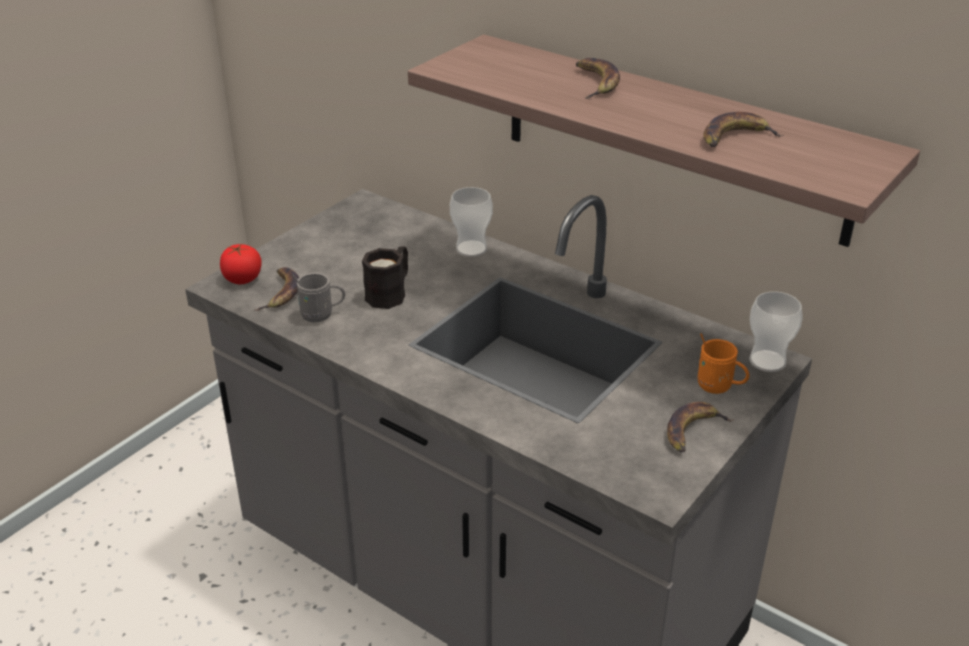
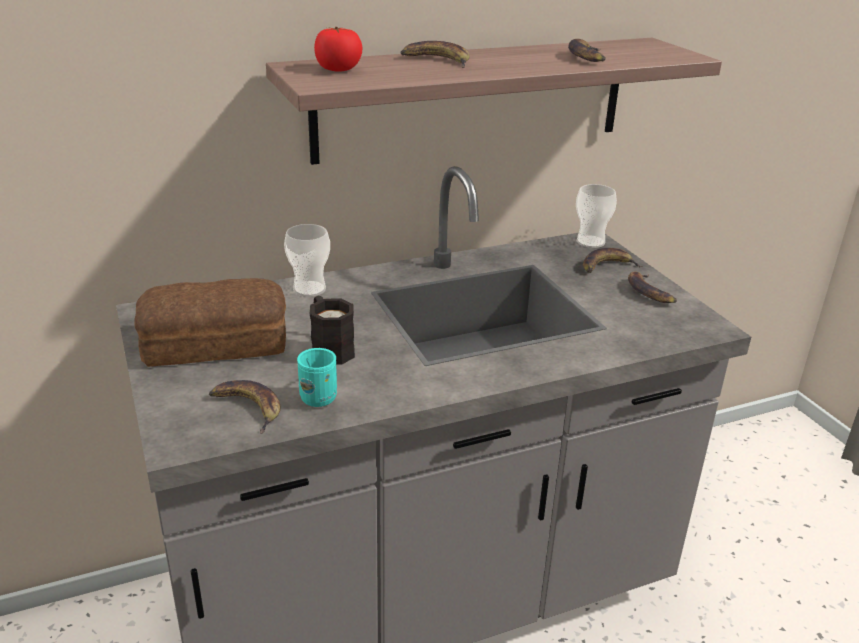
camera: 60 degrees left, 5 degrees down
(242, 279) = (185, 424): tomato -> tomato (338, 69)
(322, 315) = (321, 395): grey mug -> turquoise mug
(349, 247) = (217, 344): none -> bread
(719, 387) = (607, 266): orange mug -> banana

